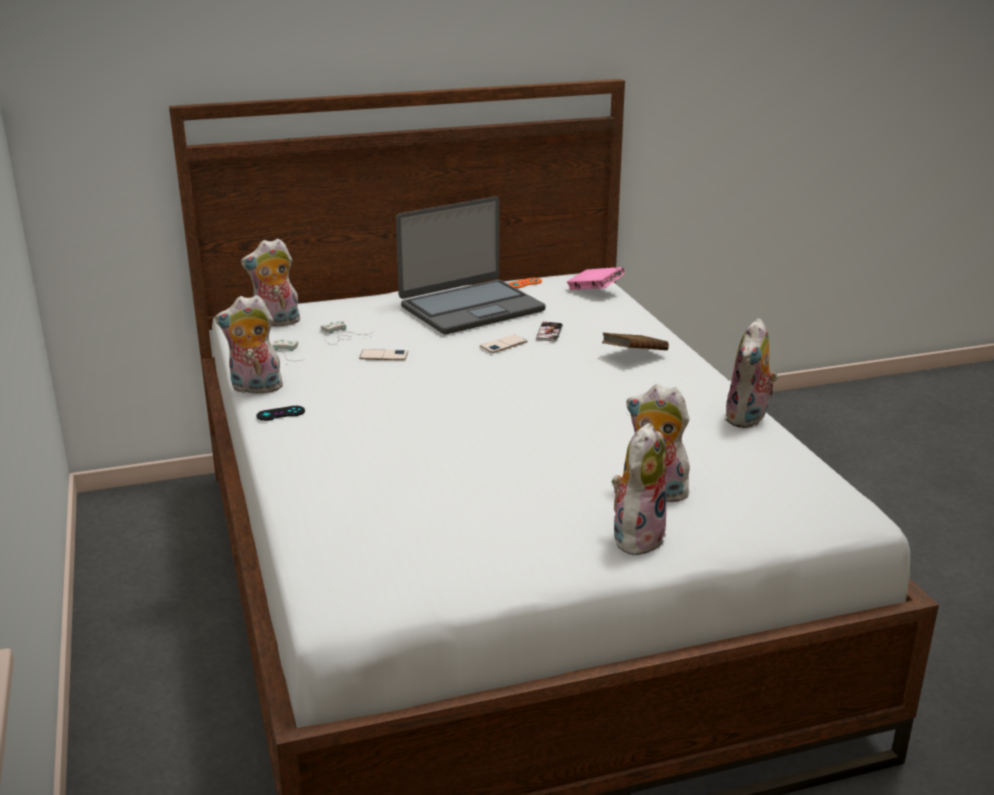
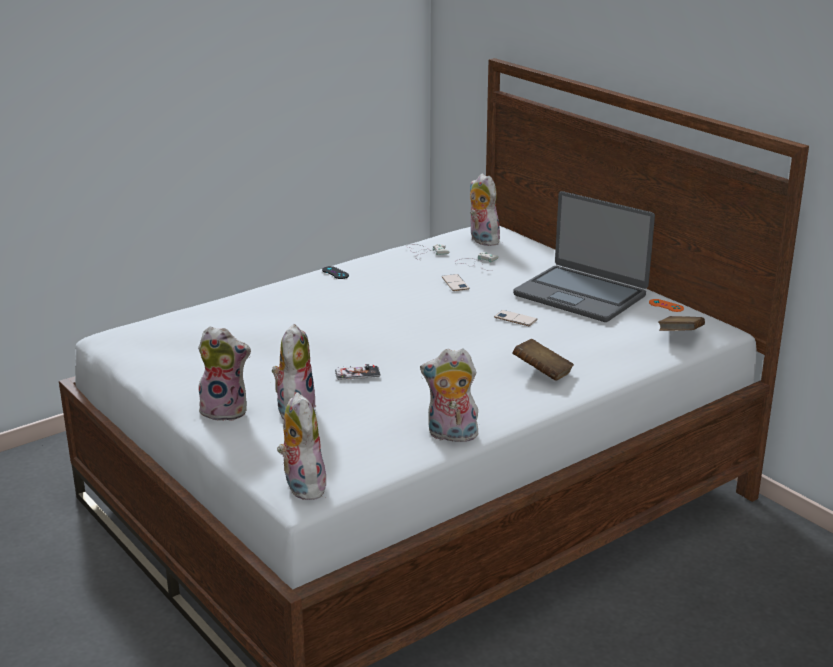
camera: 70 degrees right, 0 degrees up
(254, 389) = (367, 258): plush toy -> plush toy (301, 486)
(549, 332) = (558, 331): phone -> phone (357, 374)
(595, 291) = (680, 336): pink book -> brown book

